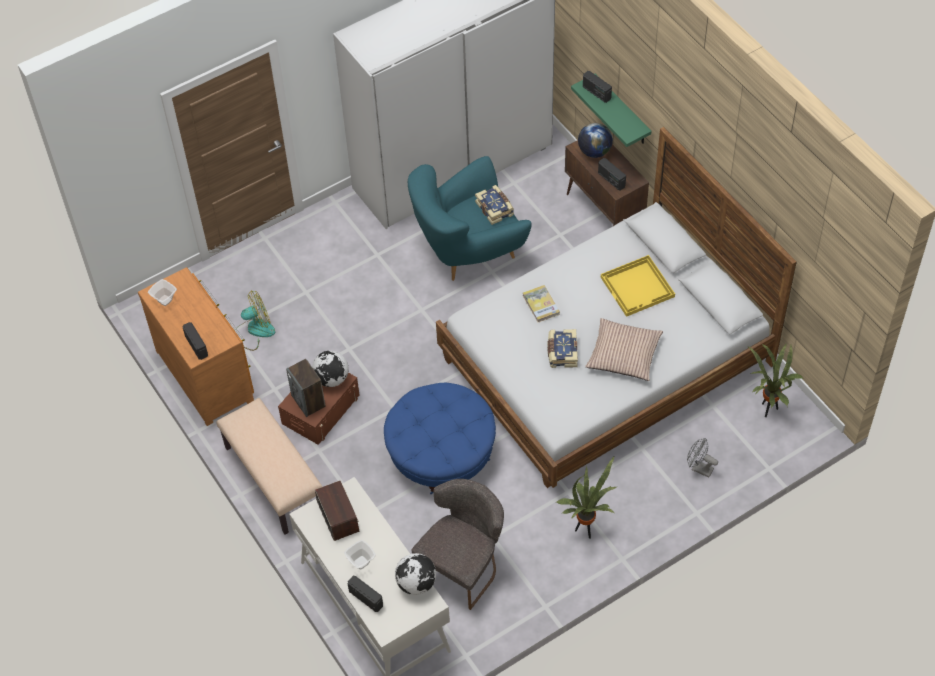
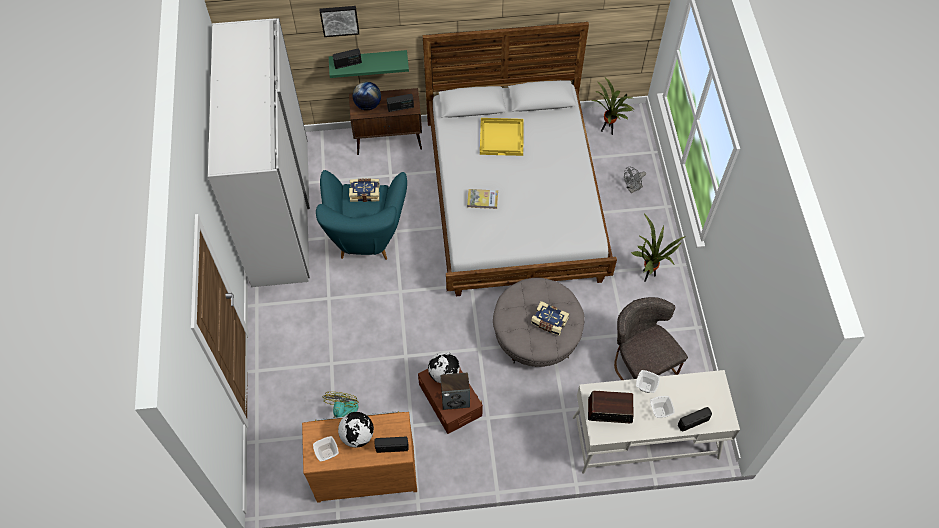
camera: 65 degrees left, 5 degrees up
(273, 479) = (496, 462): beige bench -> none
(384, 538) = (645, 386): none -> bowl
(416, 583) = (695, 382): globe -> globe (357, 435)
(441, 453) = (536, 335): blue ottoman -> grey ottoman
(562, 352) = (531, 207): book -> book (549, 322)
(609, 43) = (339, 20): none -> picture
(623, 355) = (554, 172): pillow -> none

